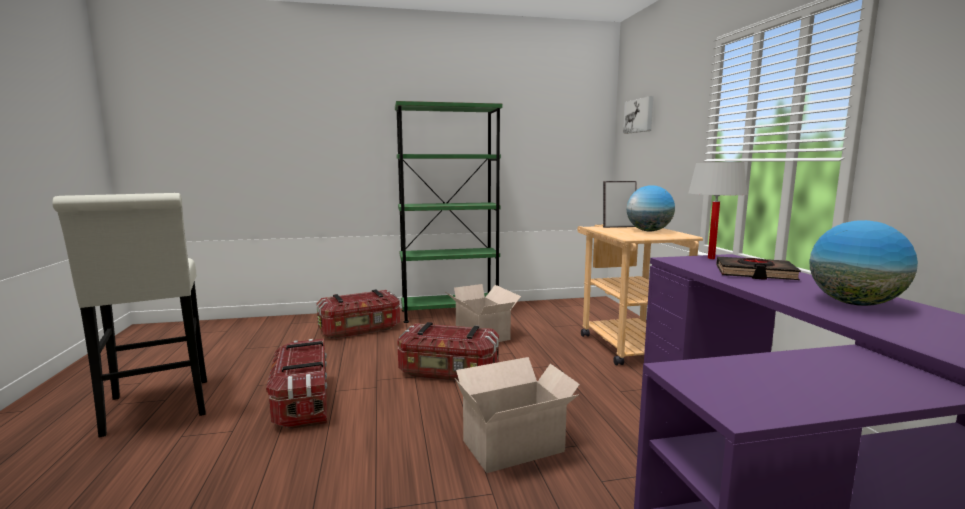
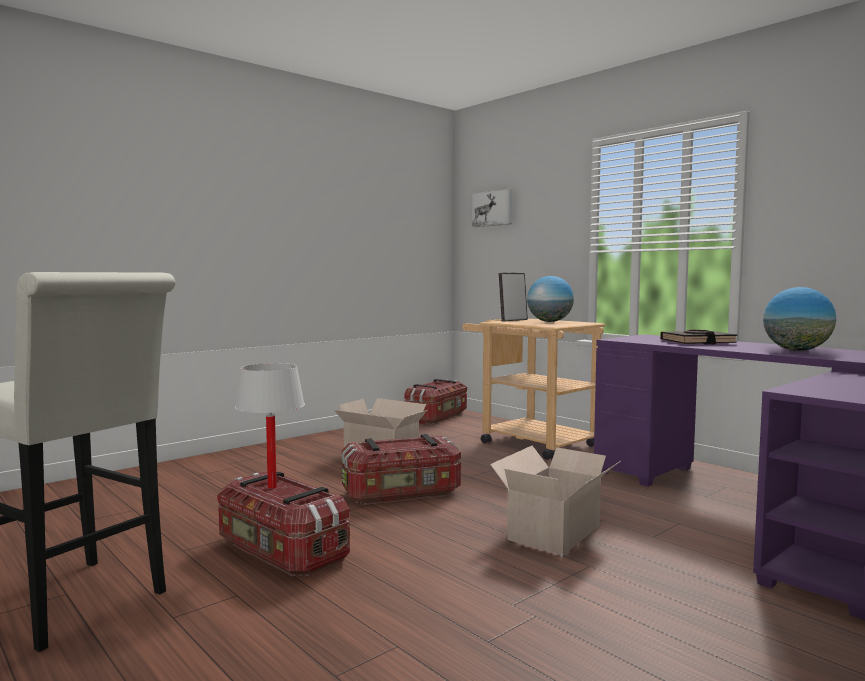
camera: 30 degrees left, 5 degrees down
(360, 330) = (223, 476): storage box -> storage box (437, 417)
(449, 313) = (310, 444): green bookcase -> none
(711, 258) = (640, 337): white table lamp -> white table lamp (272, 487)

